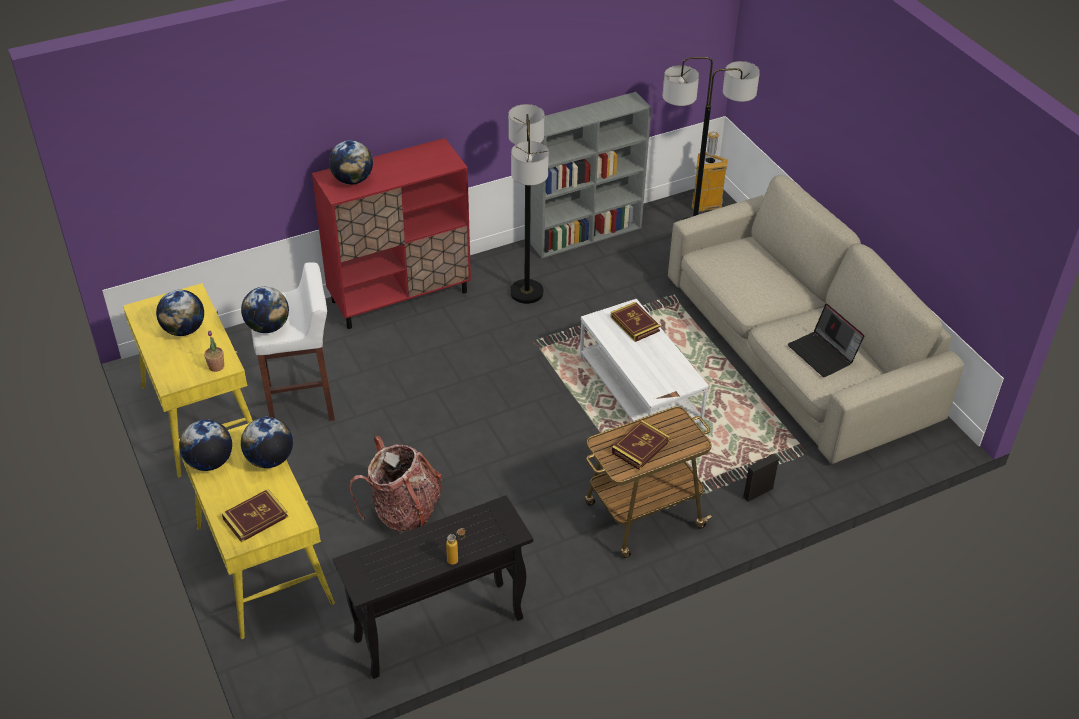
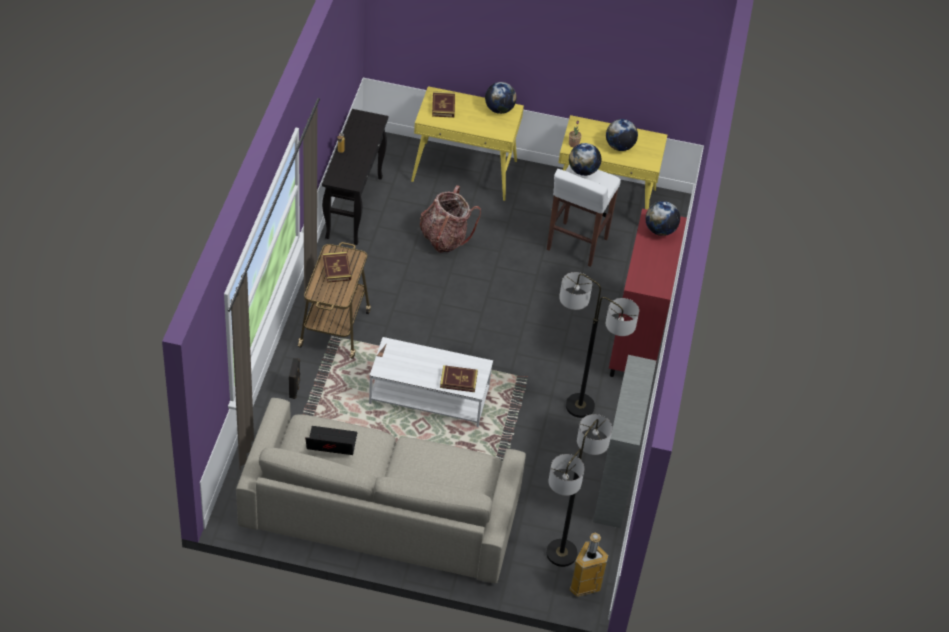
camera: 125 degrees right, 5 degrees up
(270, 459) = (478, 129): globe -> none

